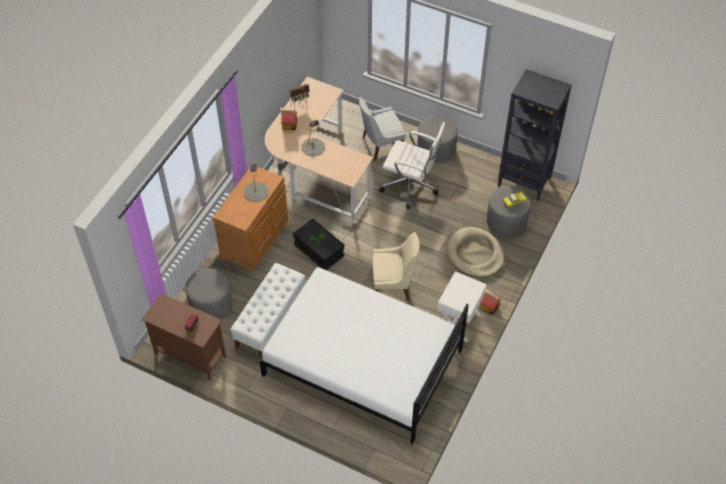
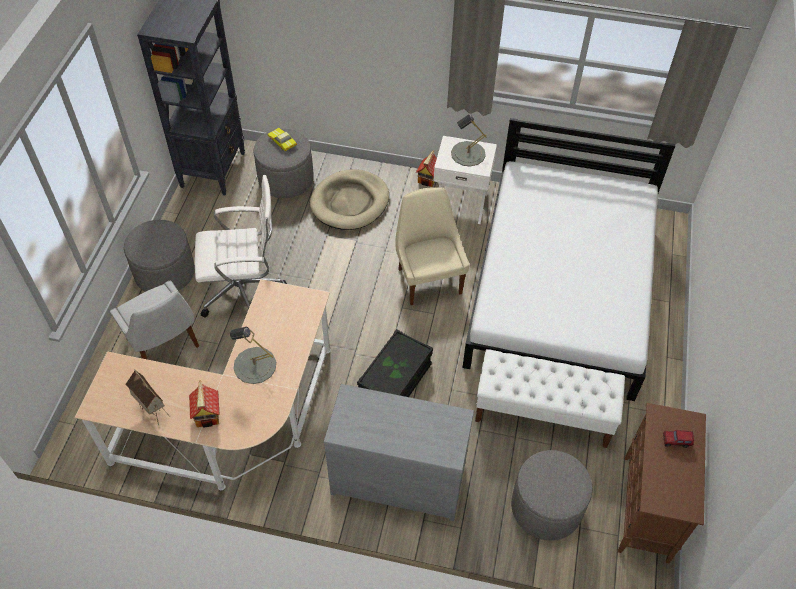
camera: 105 degrees left, 0 degrees up
(256, 192) = (385, 417): grey table lamp -> grey table lamp (468, 154)
(256, 239) = (398, 476): brown dresser -> grey dresser
(411, 186) = (244, 291): white office chair -> white office chair turned 75 degrees clockwise

